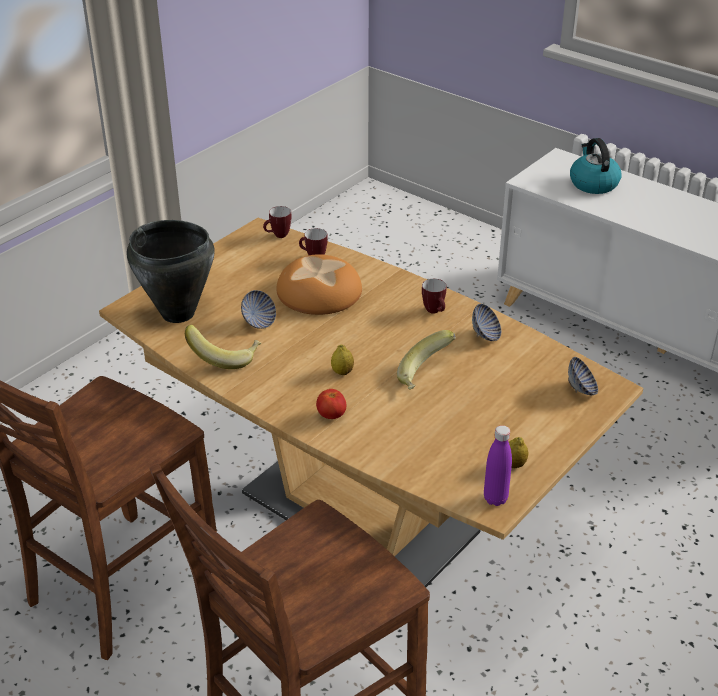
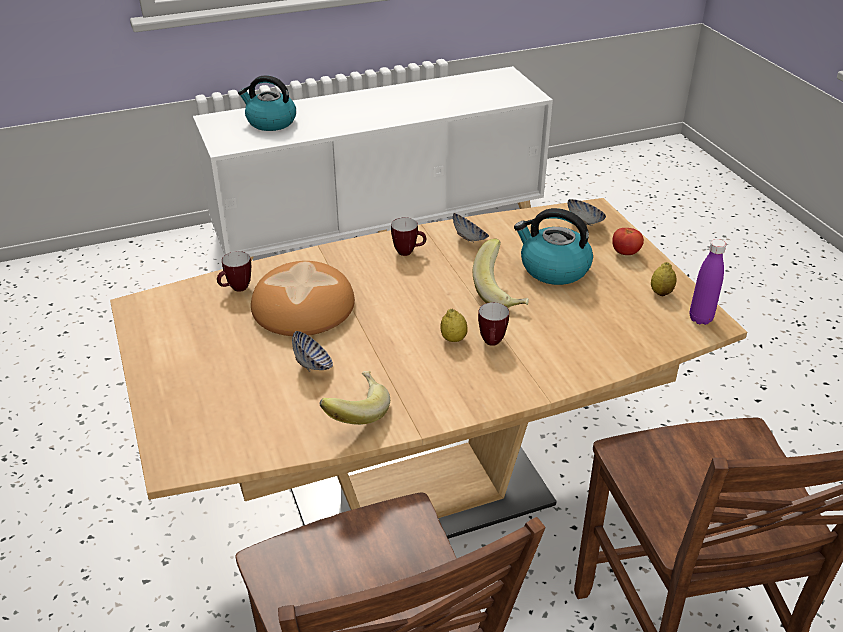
camera: 60 degrees left, 0 degrees up
(178, 314) = (233, 422): black cooking pot -> none
(278, 236) = (167, 298): mug -> mug (492, 344)
(331, 415) = (518, 370): tomato -> tomato (625, 253)
(488, 392) = (553, 269): none -> kettle

